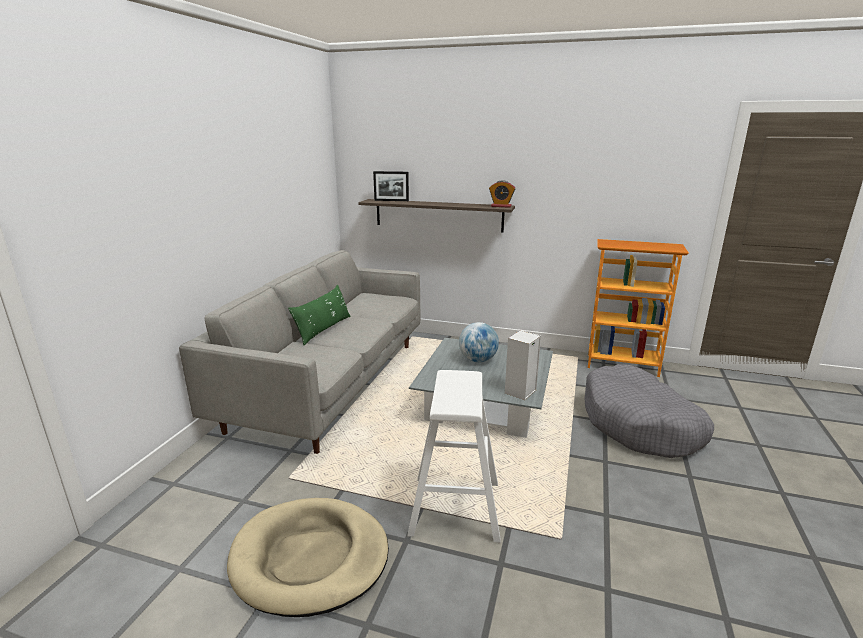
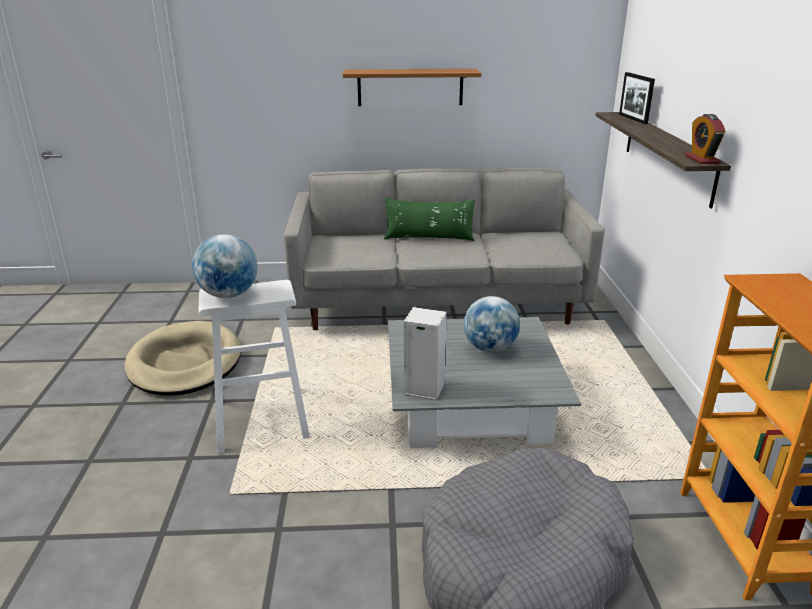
camera: 70 degrees right, 5 degrees up
(243, 207) = (410, 87): none -> shelf
(457, 398) = (228, 295): none -> globe

